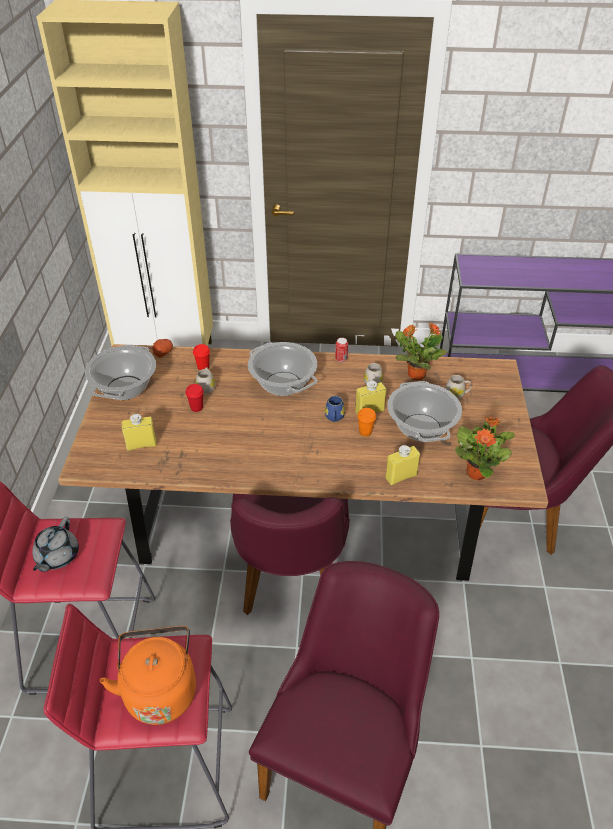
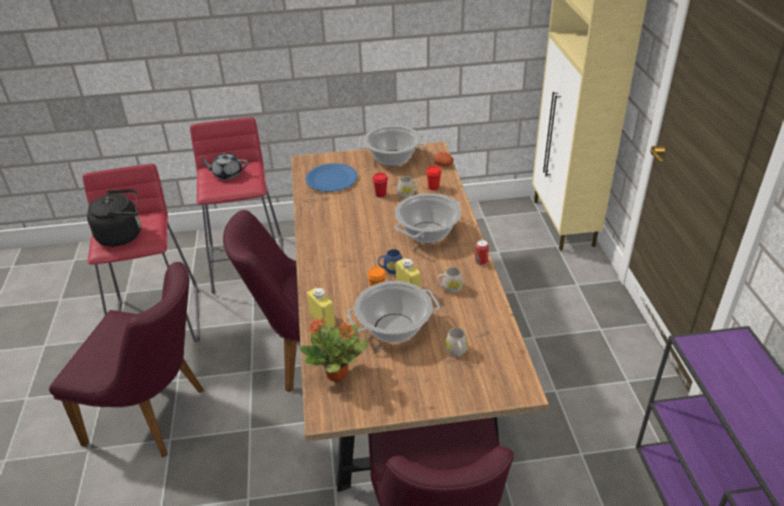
camera: 80 degrees right, 5 degrees down
(141, 445) = (331, 179): yellow bottle -> blue plate
(160, 689) = (123, 235): orange kettle -> black kettle
(415, 374) = (478, 317): potted plant -> none

